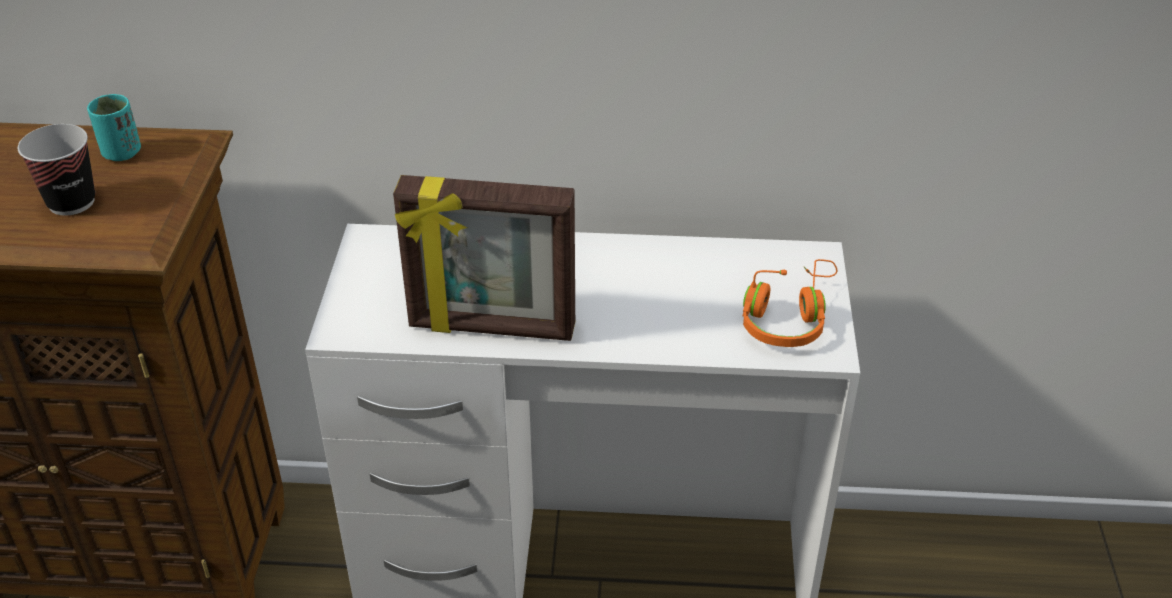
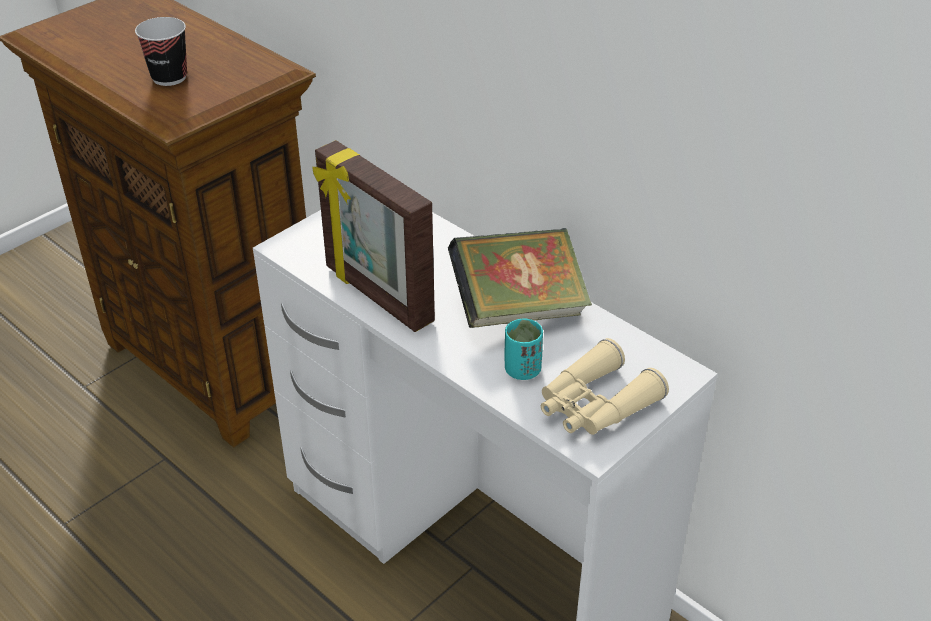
camera: 40 degrees right, 0 degrees up
(121, 153) = (232, 59): turquoise cup -> turquoise cup (522, 370)
(631, 273) = (518, 309): none -> book
(788, 317) = (595, 405): orange headphones -> beige binoculars

